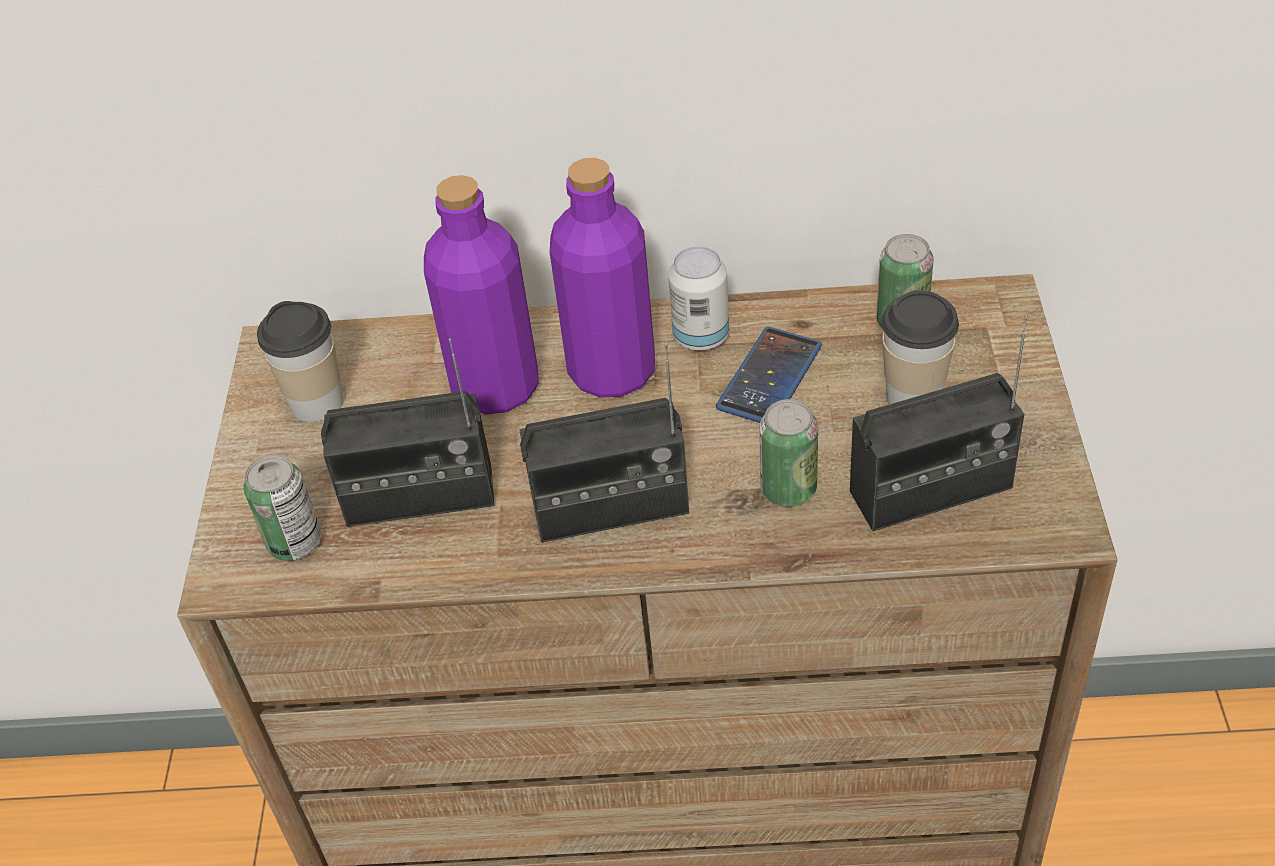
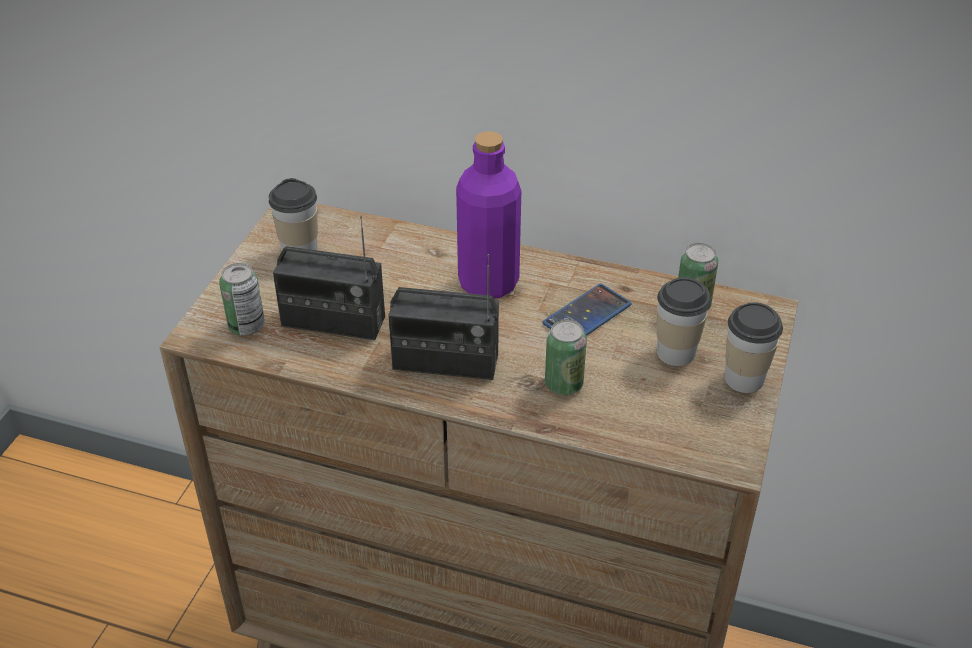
camera: 15 degrees right, 5 degrees down
(496, 387) = (411, 272): purple bottle -> none
(701, 336) = (555, 278): can -> none
(931, 490) = (656, 412): radio -> none
(1019, 406) = (744, 378): none -> cup

